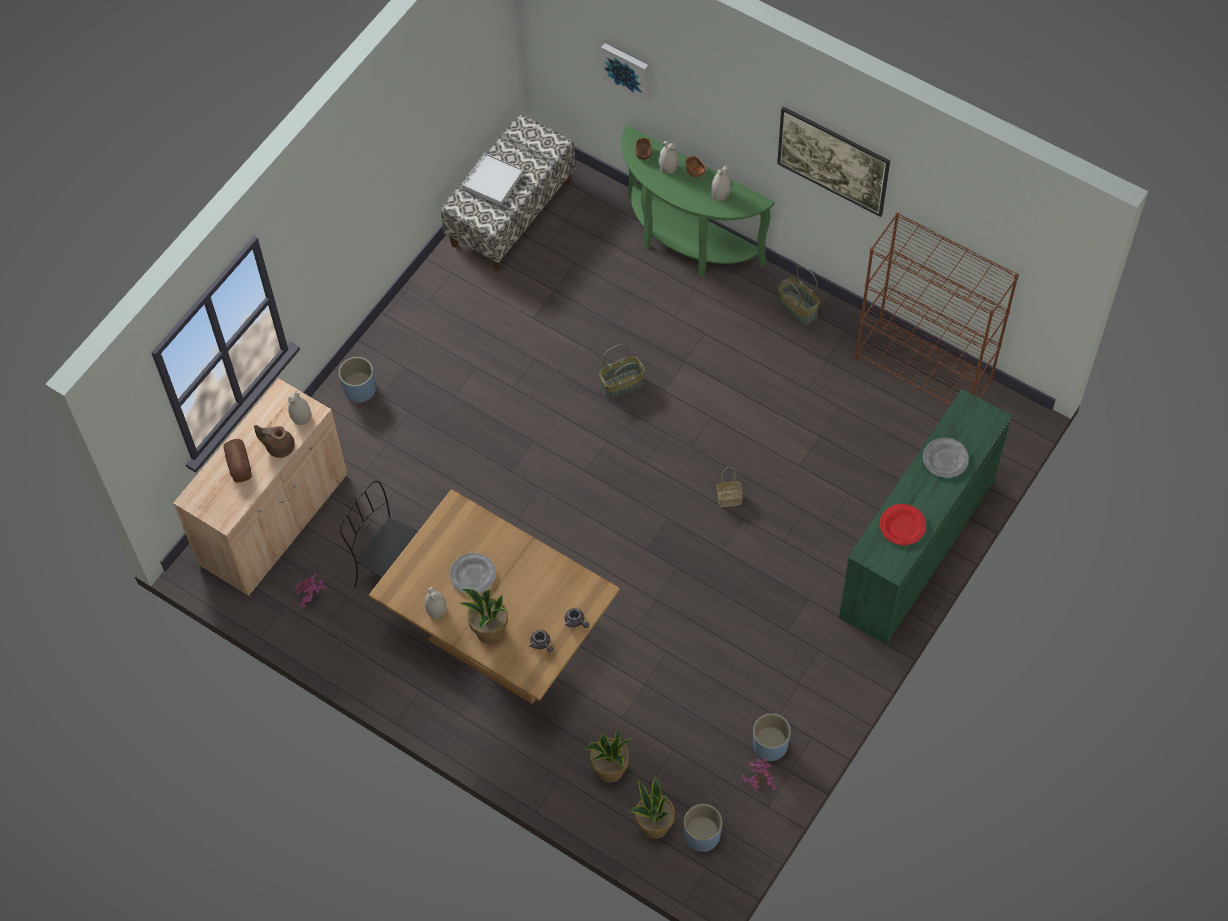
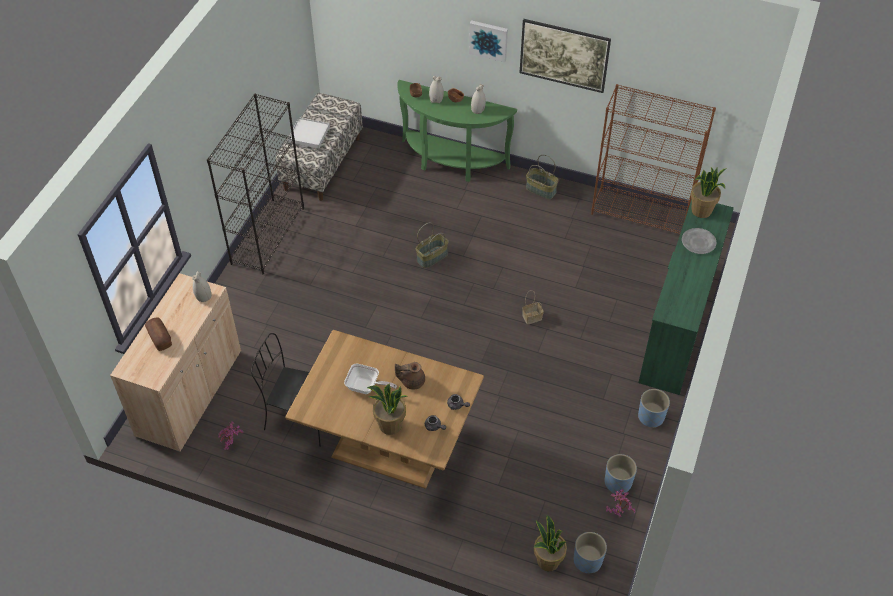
camera: 15 degrees left, 10 degrees down
(279, 446) = (190, 320): brown teapot -> brown teapot (411, 381)
(360, 389) = (238, 293): blue planter -> blue planter (651, 417)
(415, 311) = (268, 235): none -> black bookcase
(436, 611) = (343, 418): white vase -> none
(473, 575) = (366, 387): grey plate -> frying pan
(610, 770) = (501, 526): potted plant -> potted plant (701, 211)
(626, 70) = (397, 29): picture -> picture (488, 40)
(902, 526) = (684, 291): red plate -> none

